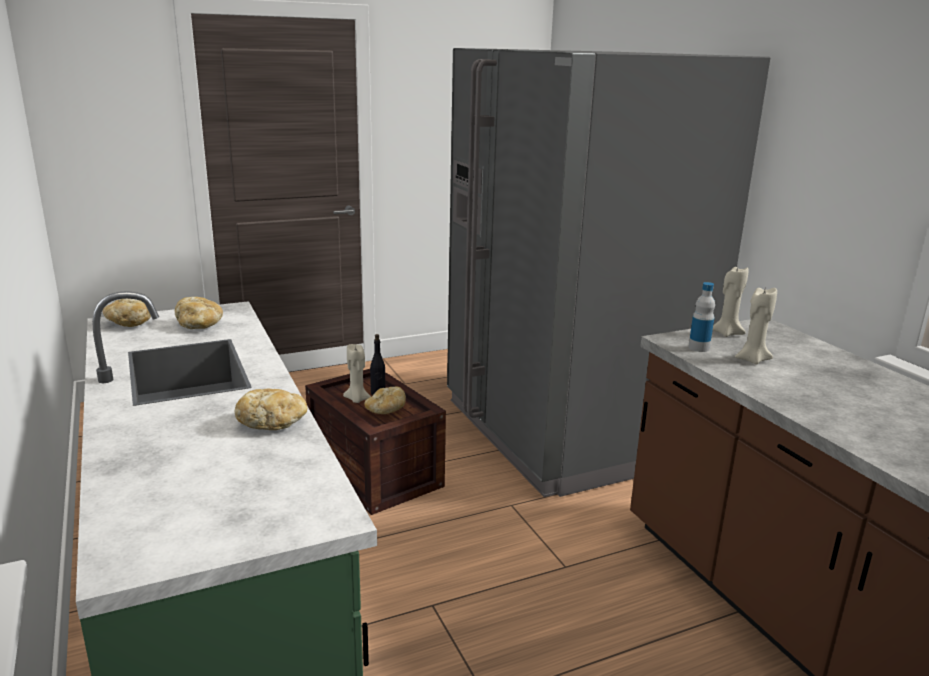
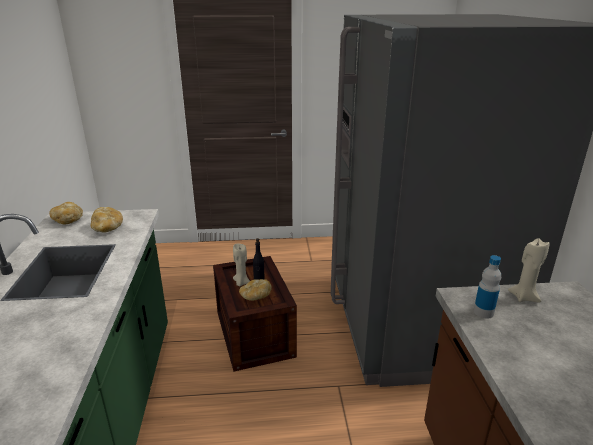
camera: 20 degrees right, 5 degrees up
(272, 423) = (67, 339): bread -> none
(752, 359) = (530, 337): beige candle -> none

